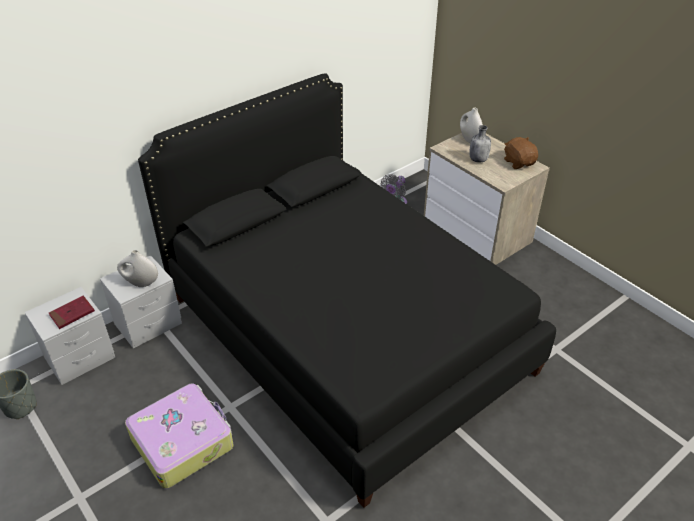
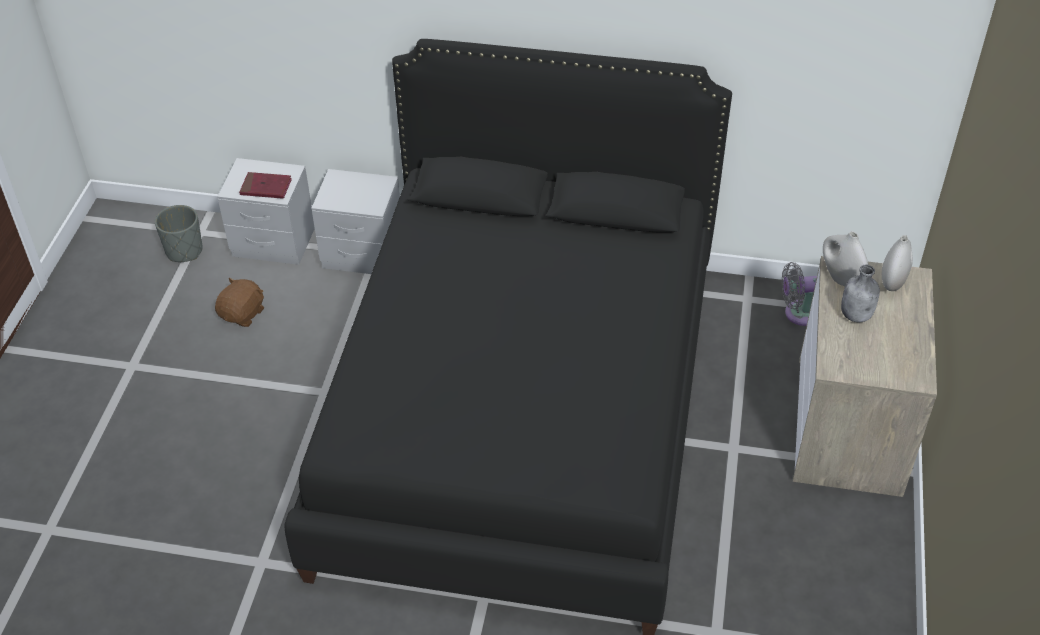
camera: 50 degrees right, 5 degrees up
(141, 283) = (352, 200): white vase -> white vase (840, 278)
(182, 441) = (252, 388): suitcase -> none
(519, 162) = (905, 357): brown plush toy -> brown plush toy (243, 314)

